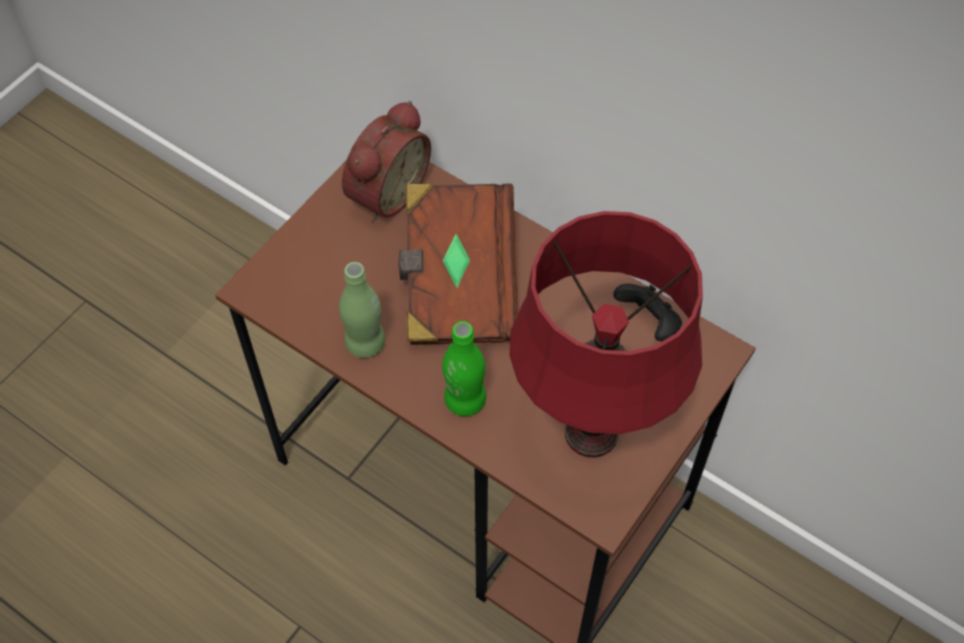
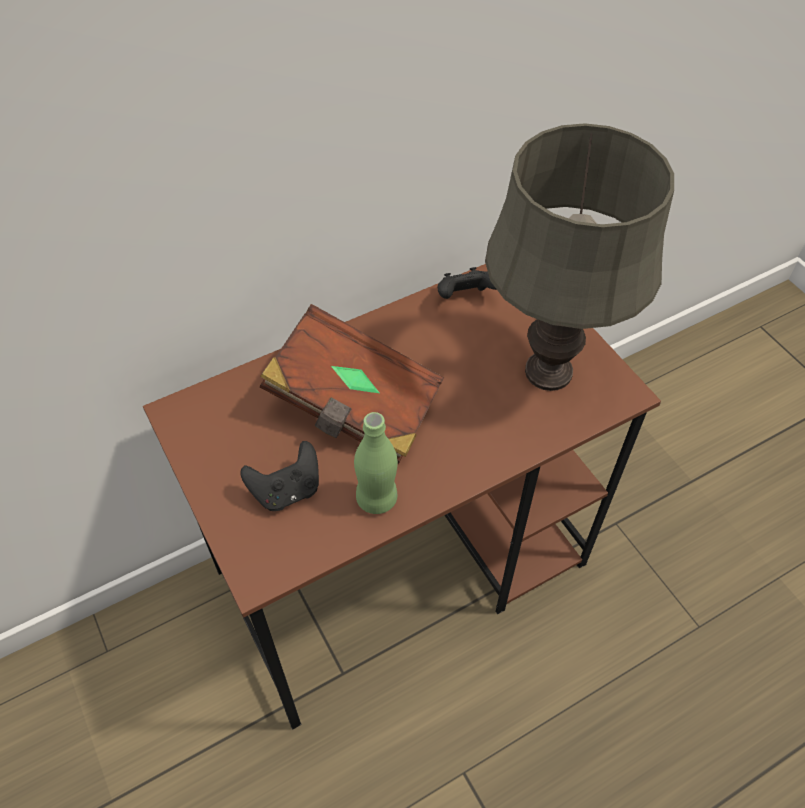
camera: 65 degrees left, 5 degrees down
(341, 273) = (287, 490): none -> black game controller
(384, 192) = (219, 423): alarm clock -> none
(465, 400) = (476, 444): green bottle -> none
(590, 433) = (548, 372): red table lamp -> grey table lamp

